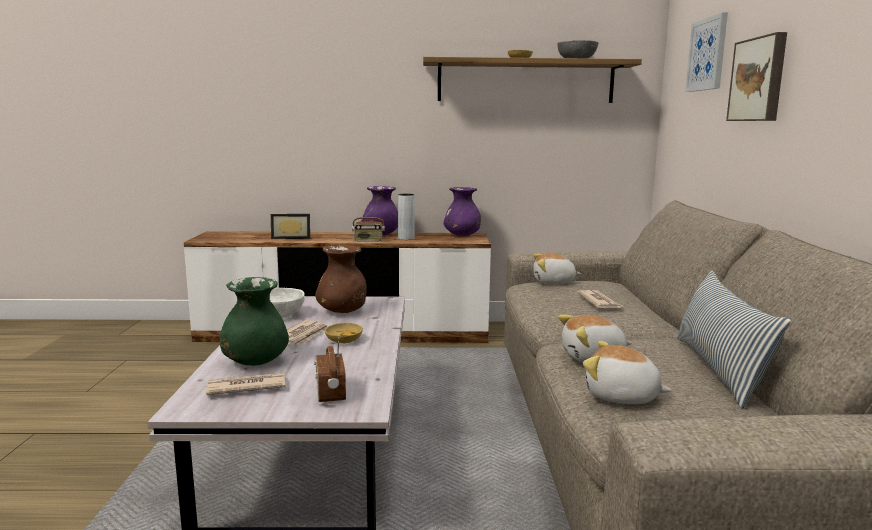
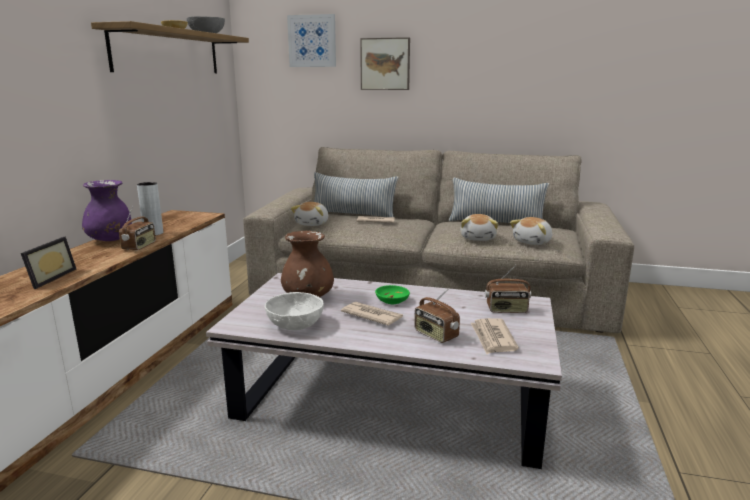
camera: 75 degrees left, 5 degrees up
(255, 362) = (435, 335): green vase -> radio
(344, 340) = (392, 300): beige bowl -> green bowl
(462, 235) = (173, 216): purple vase -> none
(628, 293) = (353, 214): none -> pillow

